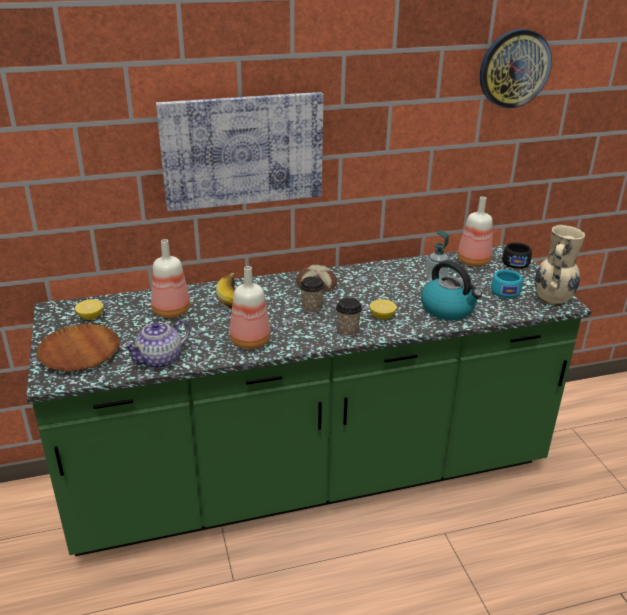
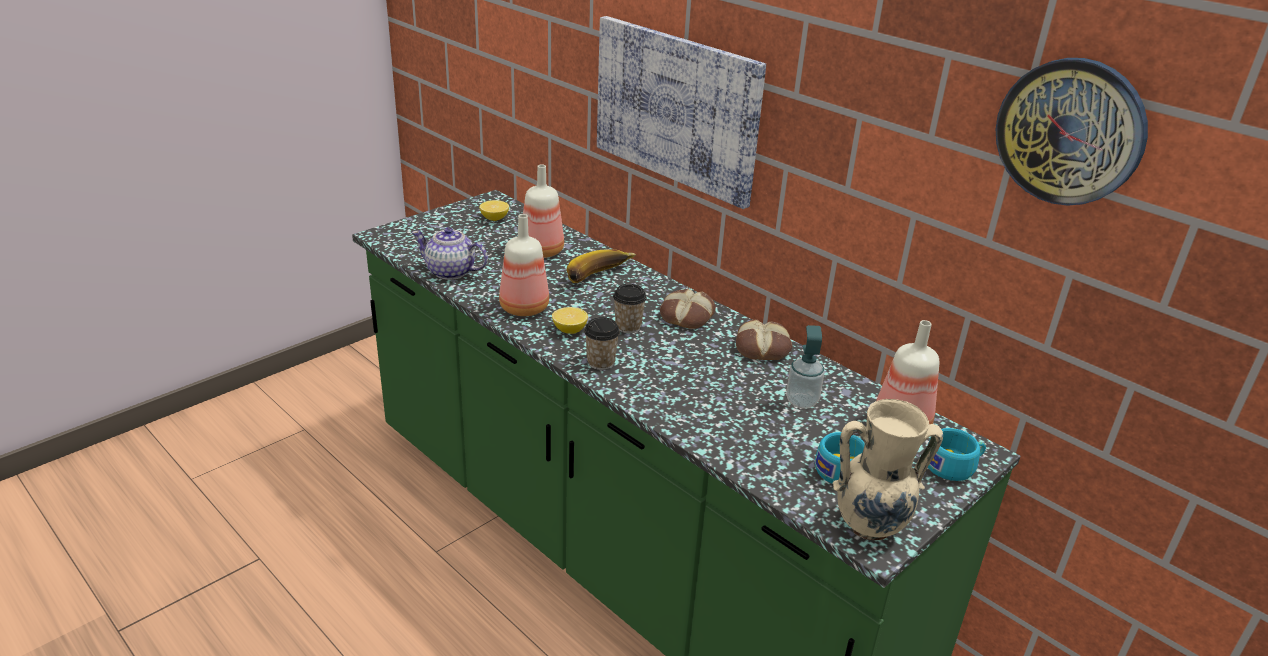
camera: 60 degrees right, 0 degrees up
(79, 352) = (432, 233): brown plate -> none
(373, 272) = (763, 347): none -> bread
(382, 317) = (658, 379): lemon -> lemon (569, 330)
(448, 309) = (731, 428): kettle -> none
(515, 262) = (954, 466): black cup -> turquoise cup

